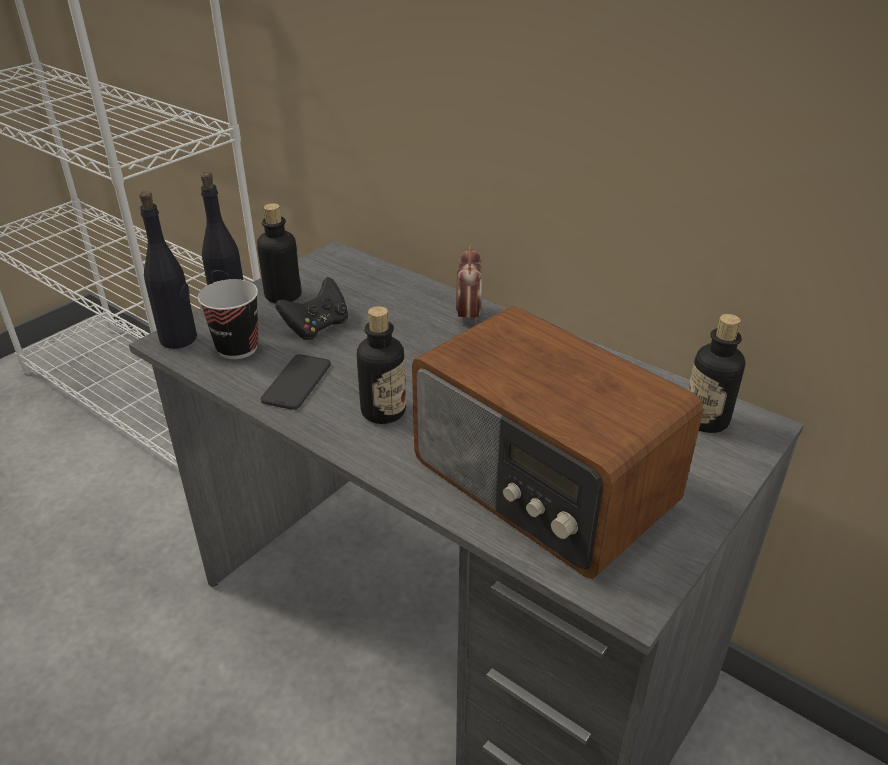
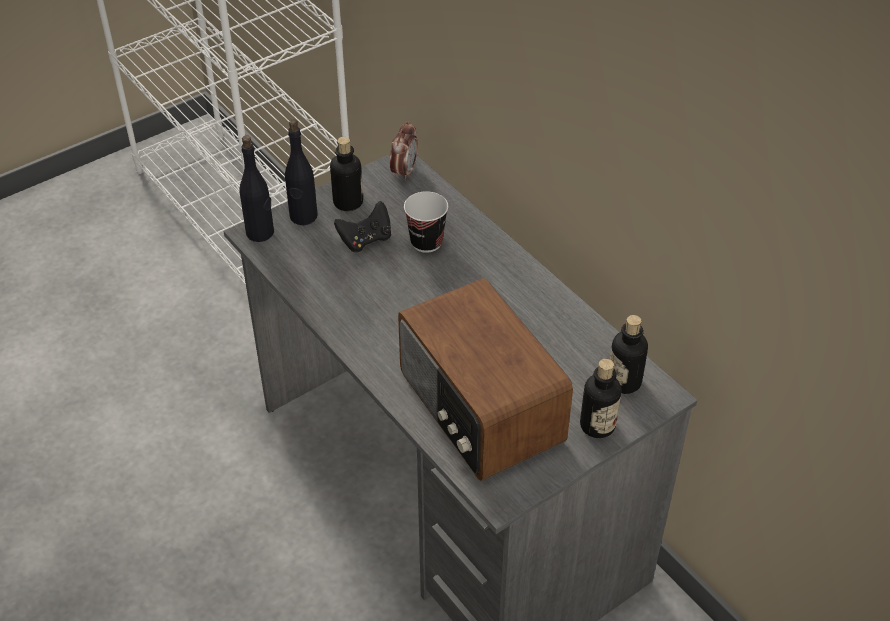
camera: 15 degrees right, 10 degrees up
(237, 348) = (301, 250): cup -> cup (426, 242)
(297, 382) = (337, 290): phone -> none
(383, 411) = (391, 328): bottle -> bottle (597, 425)
(468, 316) = (487, 250): alarm clock -> alarm clock (404, 171)

